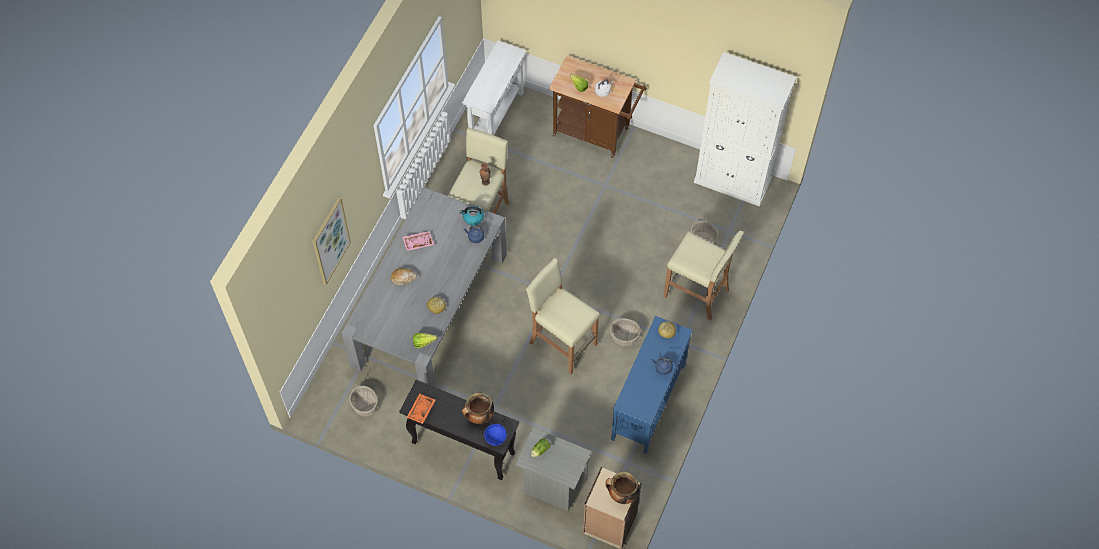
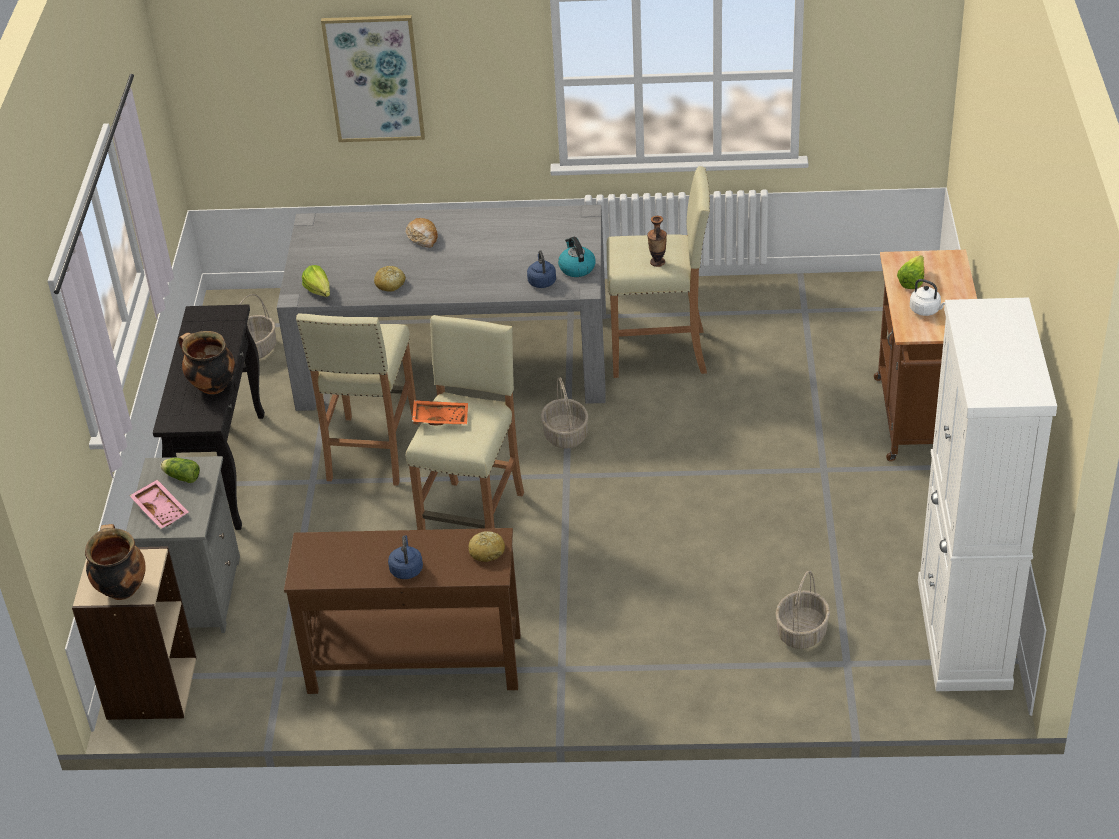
camera: 70 degrees right, 20 degrees down
(418, 242) = (496, 231): pink tray -> pink tray (161, 509)
(420, 410) = (197, 325): orange tray -> orange tray (441, 417)
(495, 438) = (178, 415): blue bowl -> none
(496, 116) = (863, 307): white console table -> none
(624, 336) = (530, 591): basket -> basket (566, 436)
(648, 402) = (414, 663): blue console table -> brown console table
(697, 293) = (678, 659): beige stool -> beige stool (372, 451)

